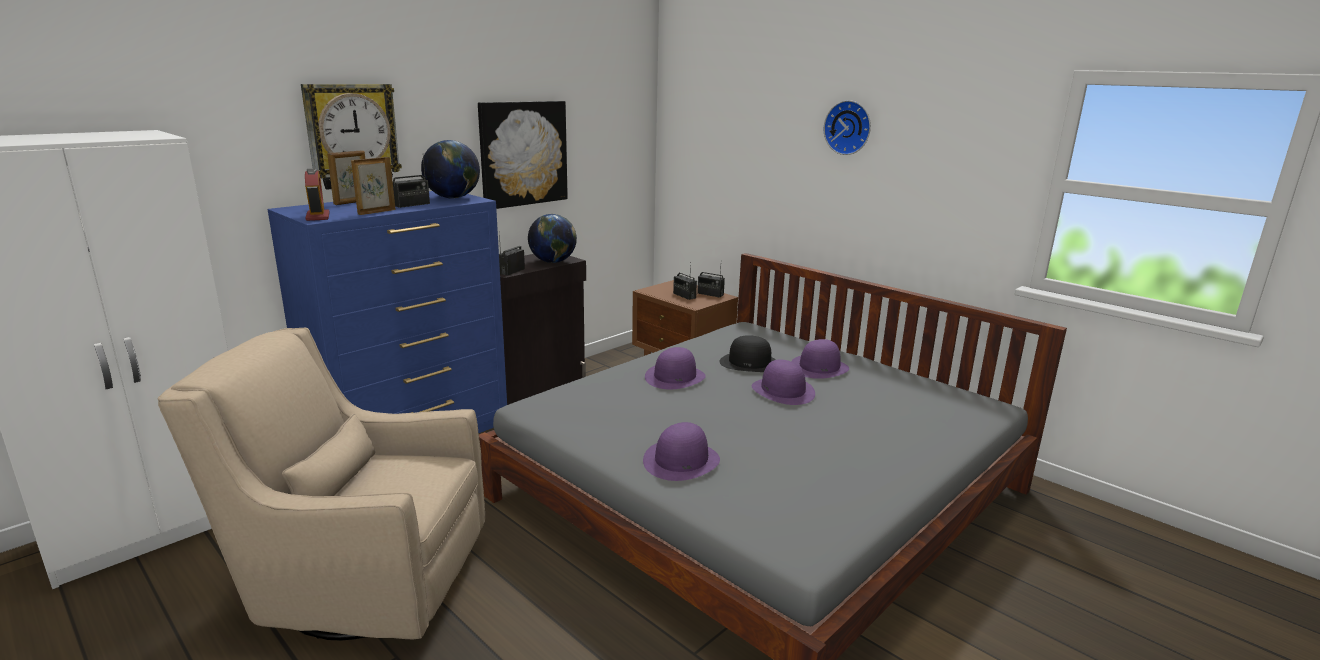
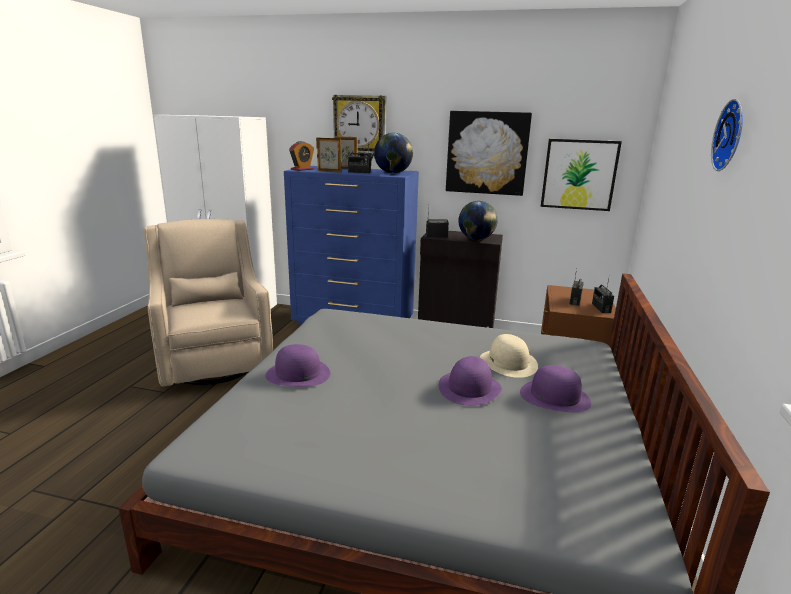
camera: 60 degrees right, 0 degrees up
(609, 166) = (579, 174): none -> picture
(675, 377) = (432, 341): purple hat -> none
(750, 363) = (508, 363): black hat -> beige hat

